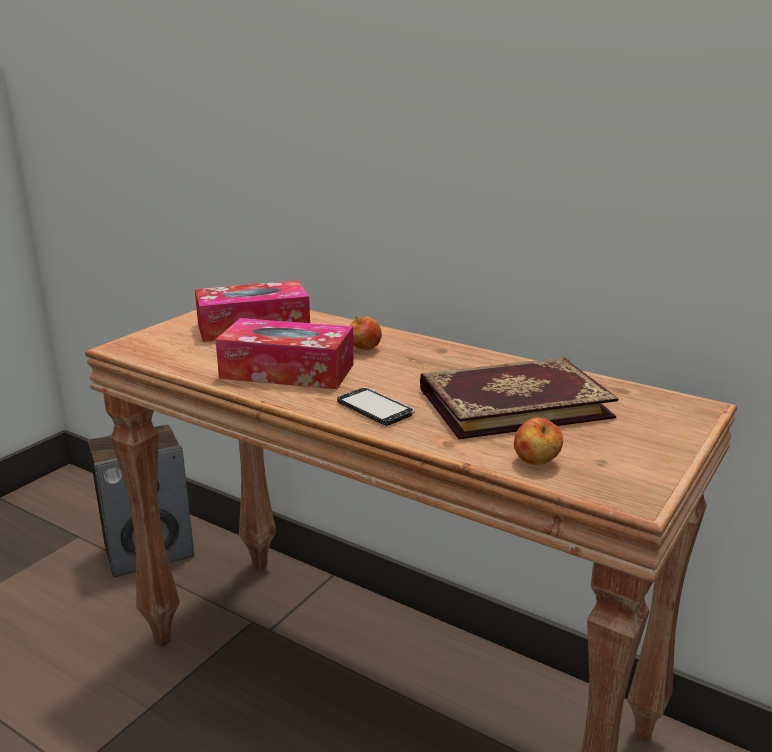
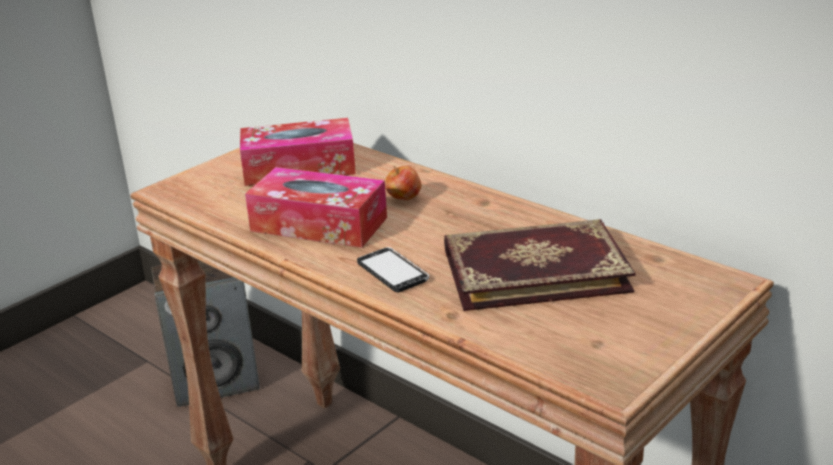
camera: 10 degrees right, 5 degrees up
(536, 462) = (531, 340): apple -> none

